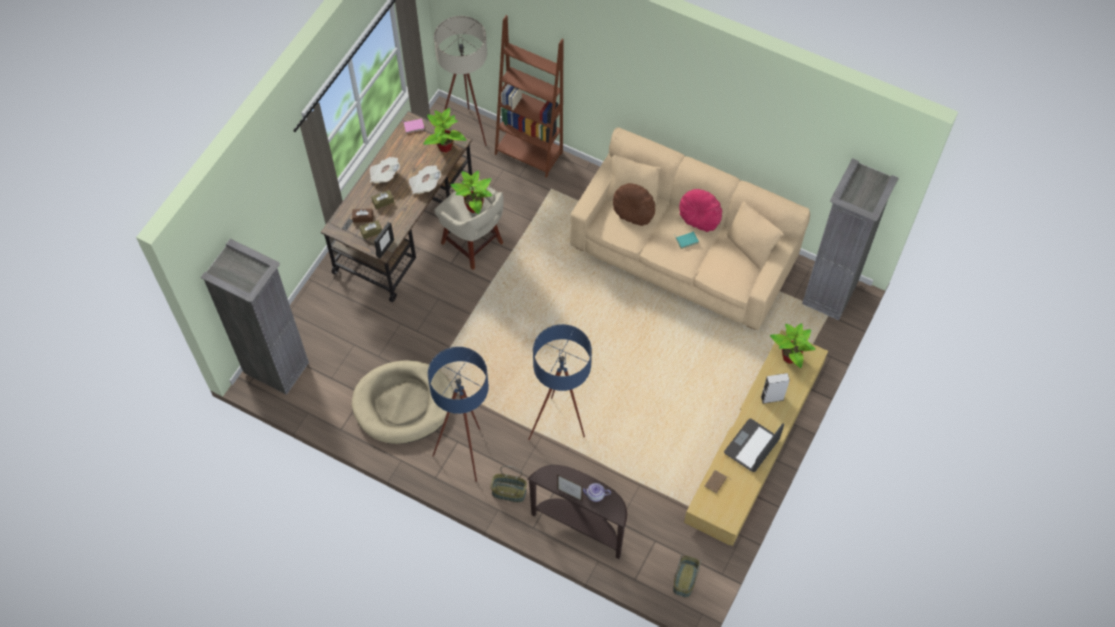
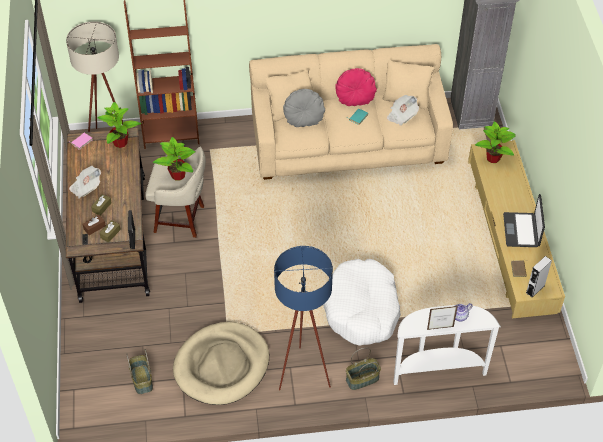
camera: 35 degrees left, 10 degrees down
(277, 367) = (89, 401): grey cabinet -> none
(424, 184) = (126, 177): newspaper -> newspaper (401, 116)
(561, 428) = (362, 309): blue floor lamp -> white dog bed
(580, 525) = (437, 369): brown console table -> white console table
(633, 215) = (304, 121): brown pillow -> grey pillow
(685, 580) = (546, 359): basket -> basket (142, 380)
(772, 398) = (505, 191): grey speaker -> grey speaker (535, 289)

